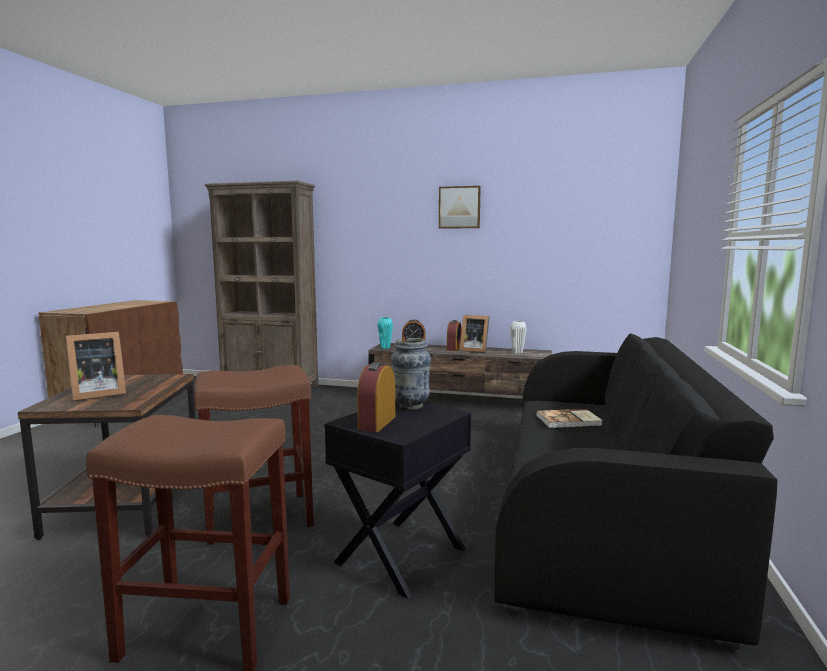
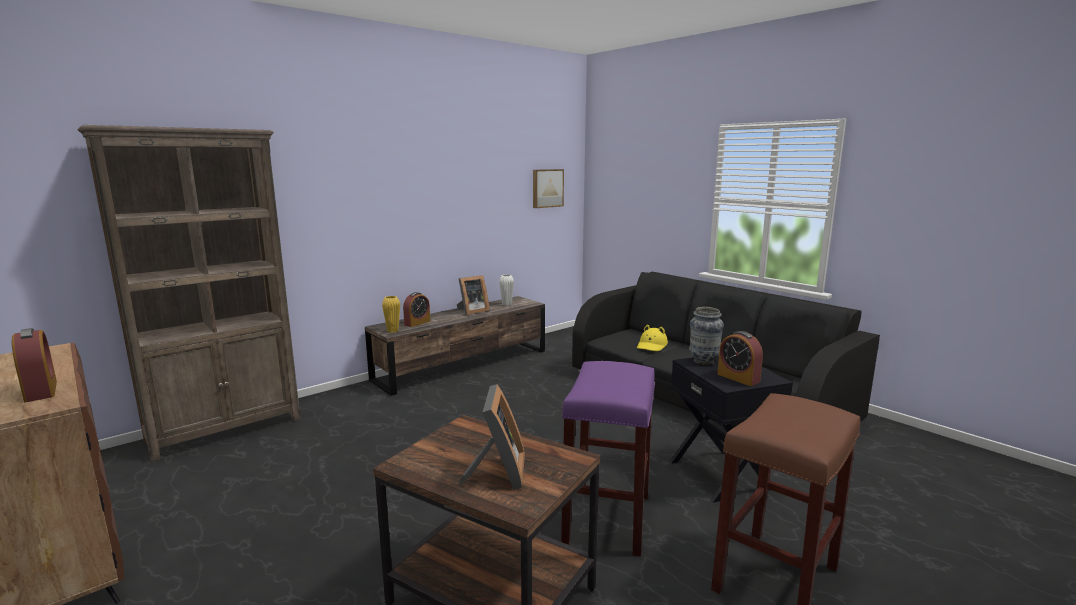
camera: 55 degrees left, 5 degrees up
(260, 516) = (606, 517): brown stool -> purple stool
(385, 347) = (393, 331): turquoise vase -> yellow vase
(454, 348) = (451, 314): alarm clock -> alarm clock (41, 391)
(459, 207) = (436, 165): picture -> picture (547, 188)
(569, 420) = (652, 345): book -> yellow hat

